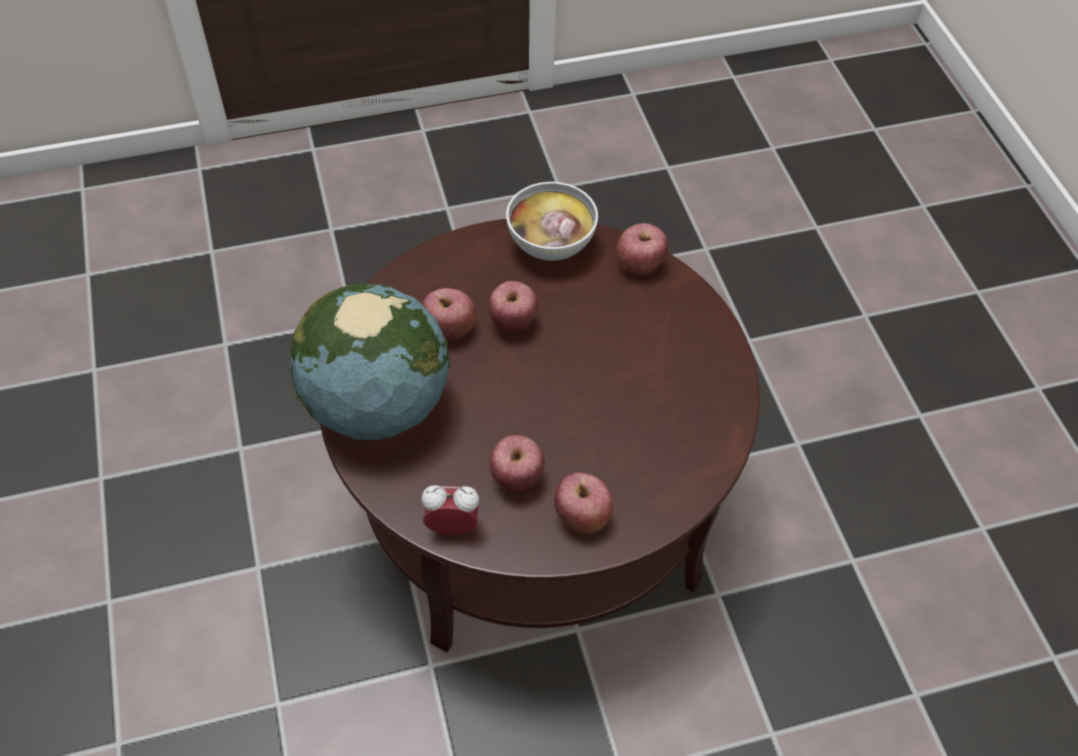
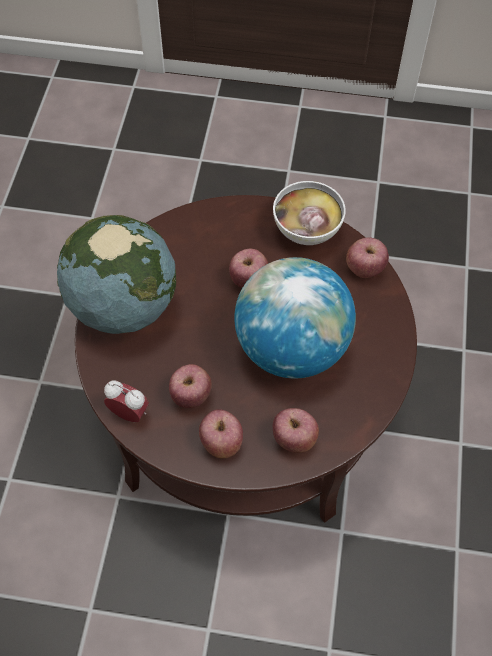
camera: 25 degrees right, 5 degrees up
(449, 329) = (201, 268): apple -> apple (294, 439)
(604, 380) = (291, 347): none -> globe

